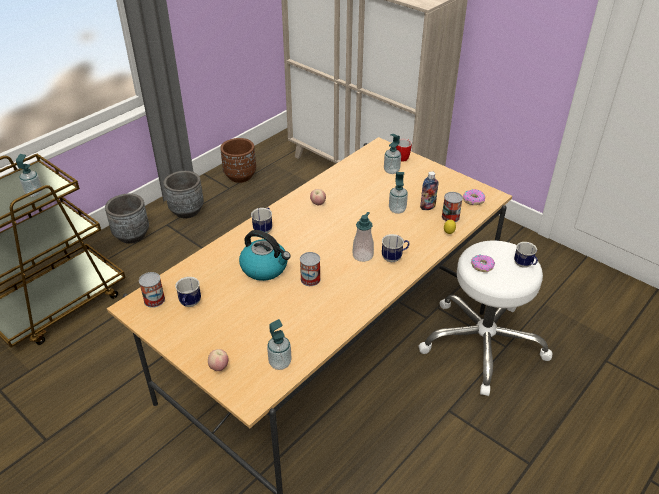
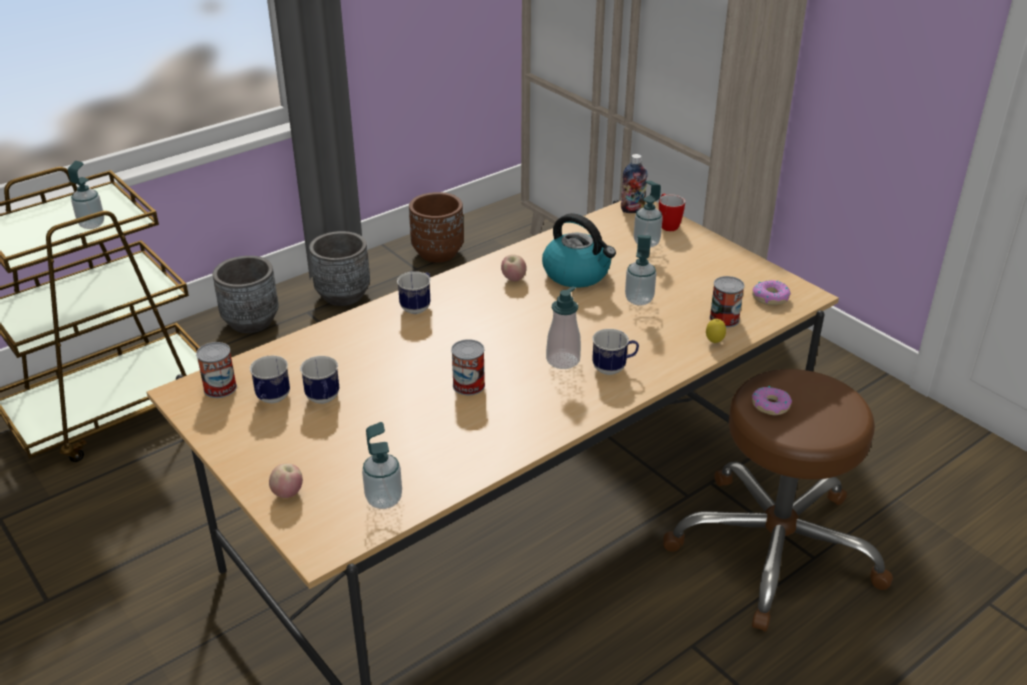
camera: 10 degrees right, 5 degrees down
(265, 268) = (403, 361): kettle -> kettle (577, 274)
(427, 207) = (690, 301): bottle -> bottle (632, 210)
(482, 343) = (774, 547): white stool -> brown stool
(524, 265) = (844, 412): mug -> mug (324, 400)

